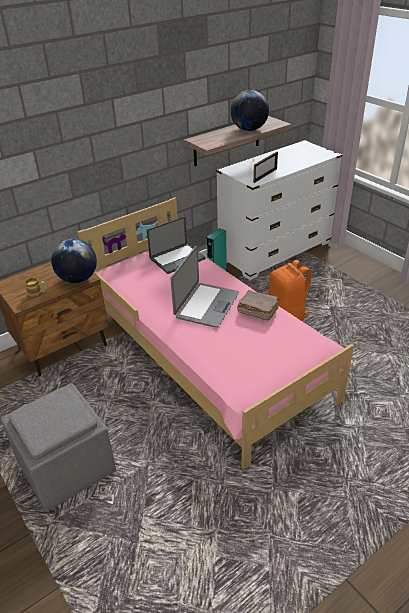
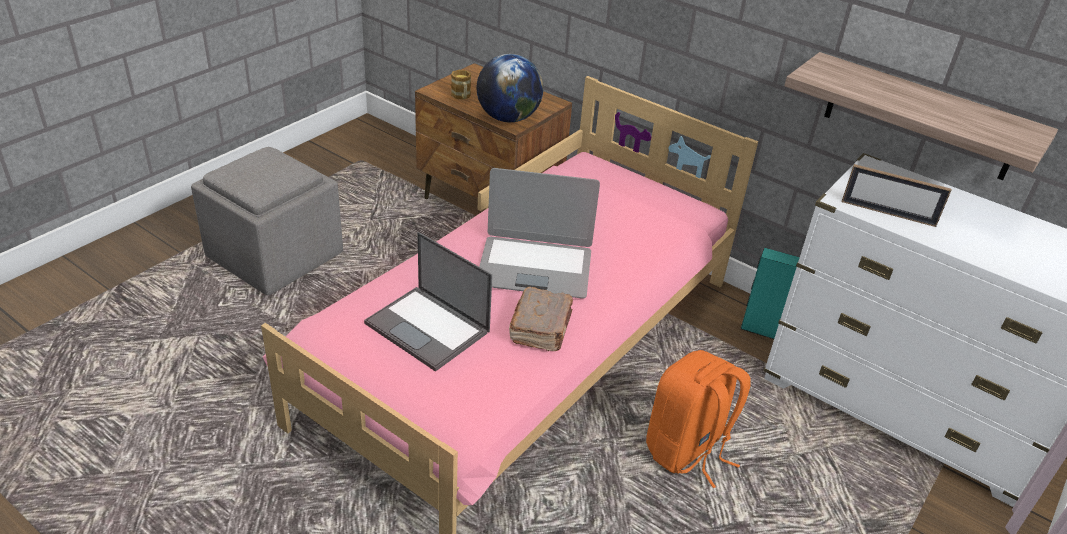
camera: 70 degrees right, 0 degrees up
(177, 258) = (659, 219): laptop -> laptop (429, 328)
(249, 129) = (939, 112): globe -> none

